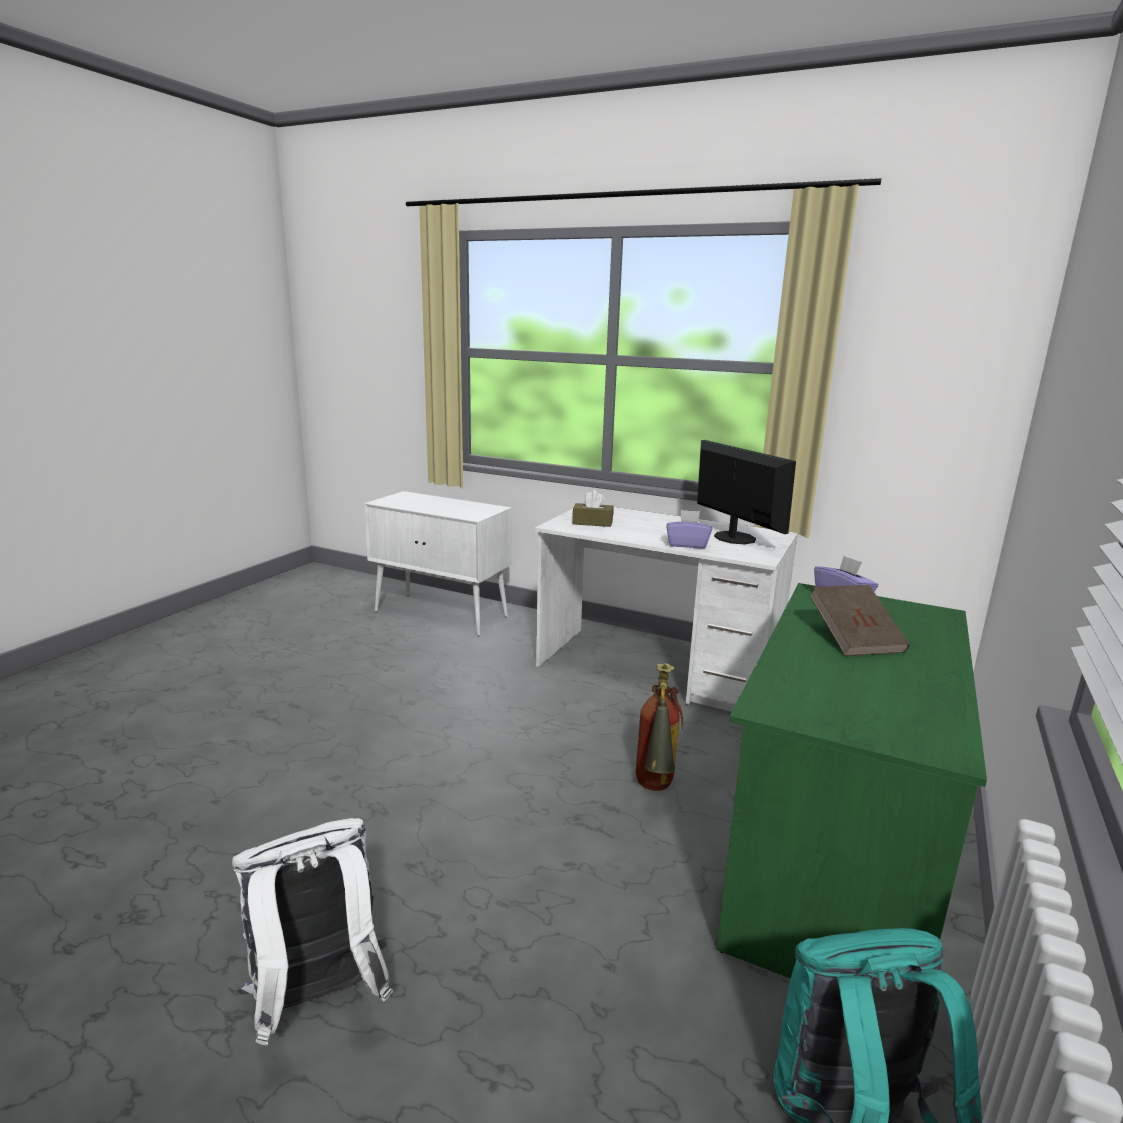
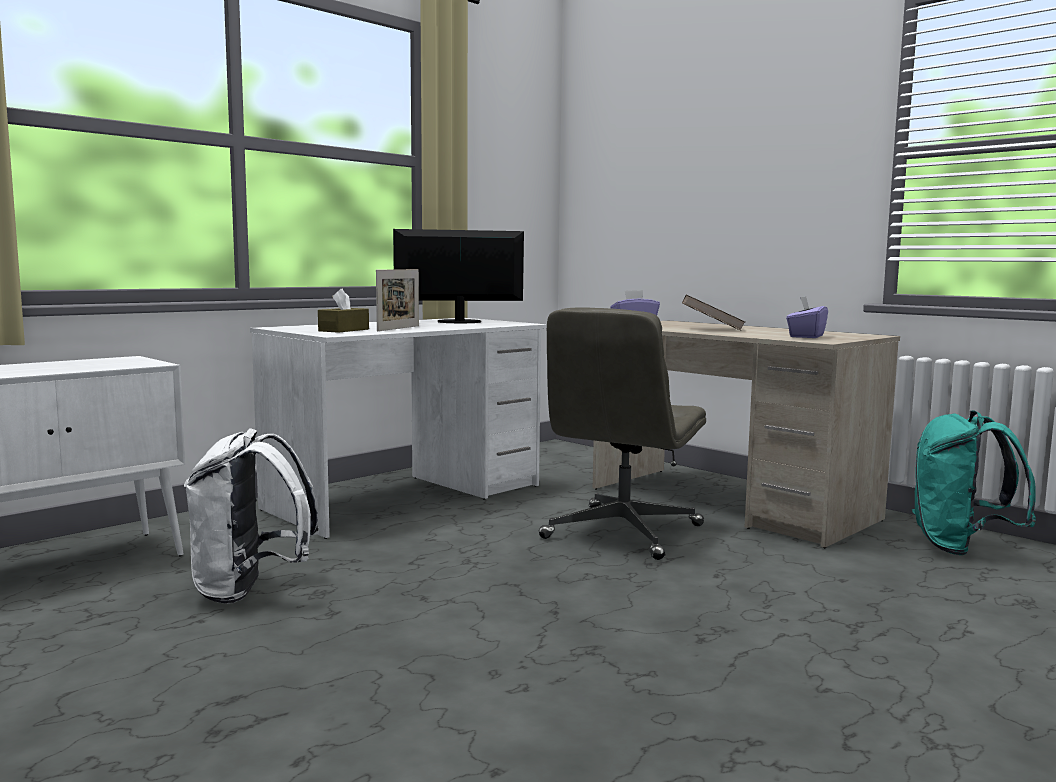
camera: 70 degrees left, 10 degrees down
(318, 1000) = (900, 696): white backpack -> white backpack (250, 590)
(632, 532) = (398, 328): none -> picture frame
(654, 791) = (622, 533): fire extinguisher -> grey office chair
(687, 544) = (462, 326): purple tissue box -> purple tissue box (805, 336)
(833, 858) = (730, 504): green desk -> beige desk

